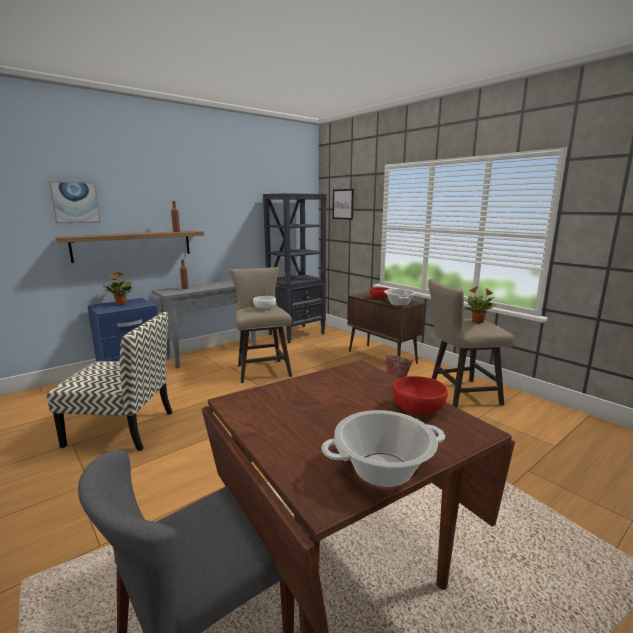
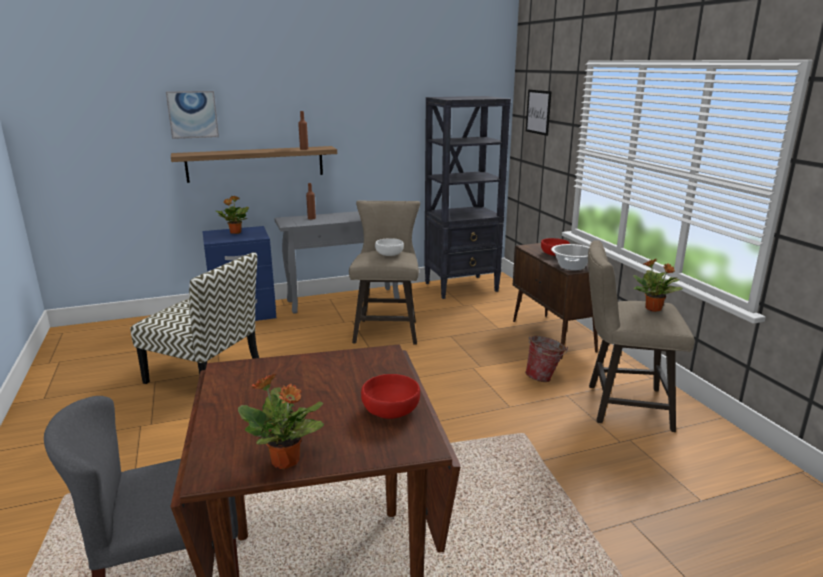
camera: 20 degrees right, 5 degrees up
(383, 470) = (286, 461): cooking pot -> potted plant

